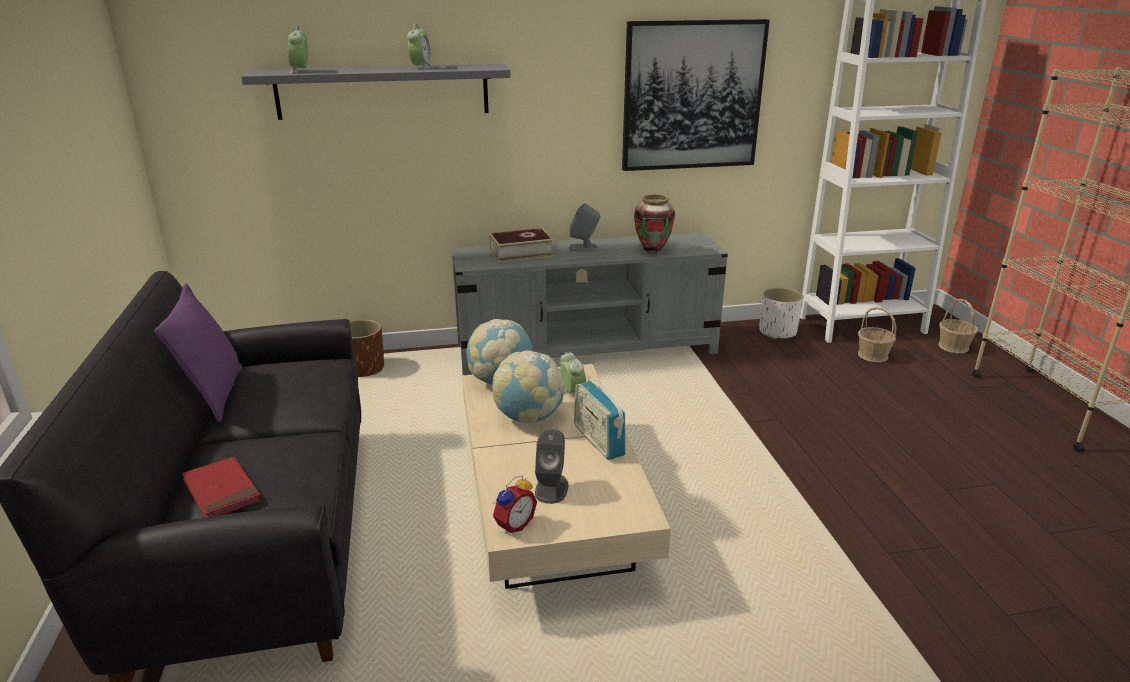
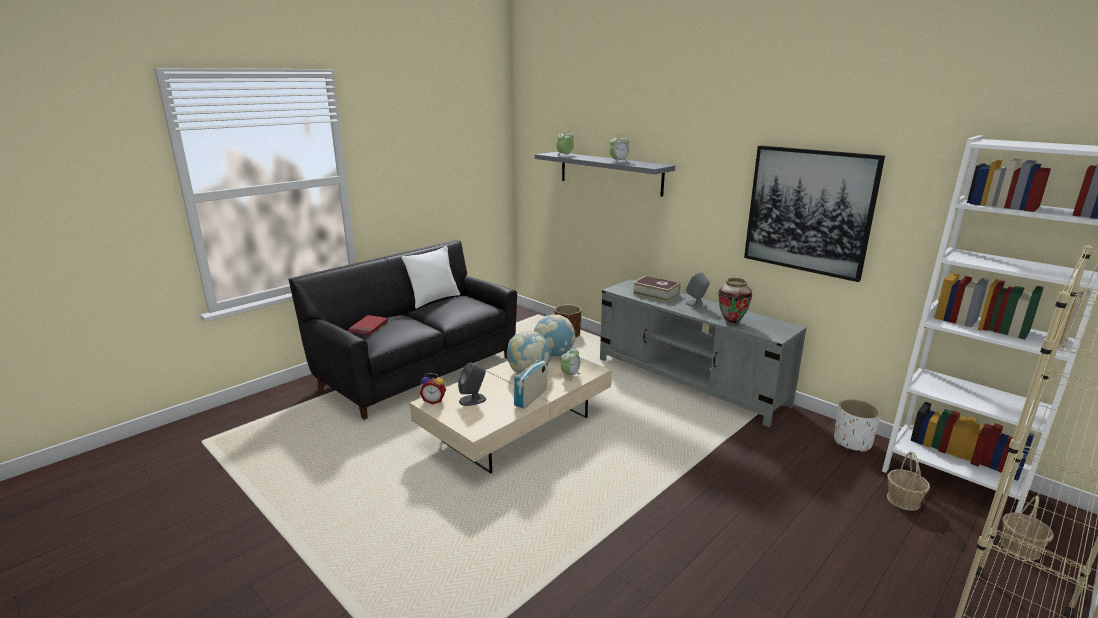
camera: 55 degrees right, 5 degrees down
(215, 395) = (434, 300): purple pillow -> white pillow

